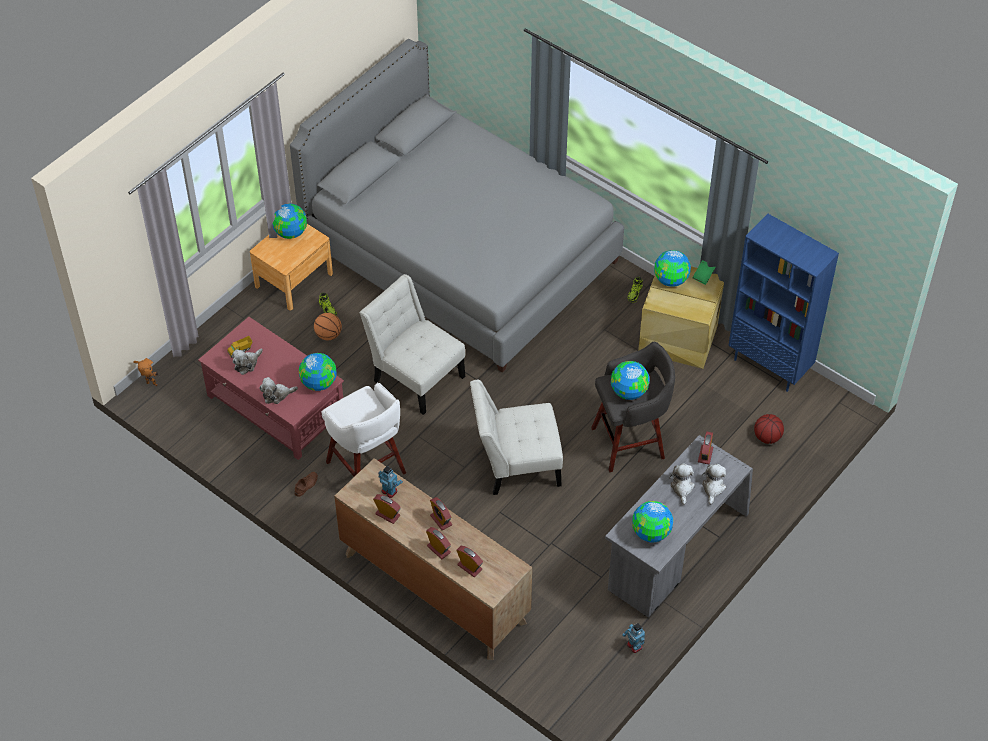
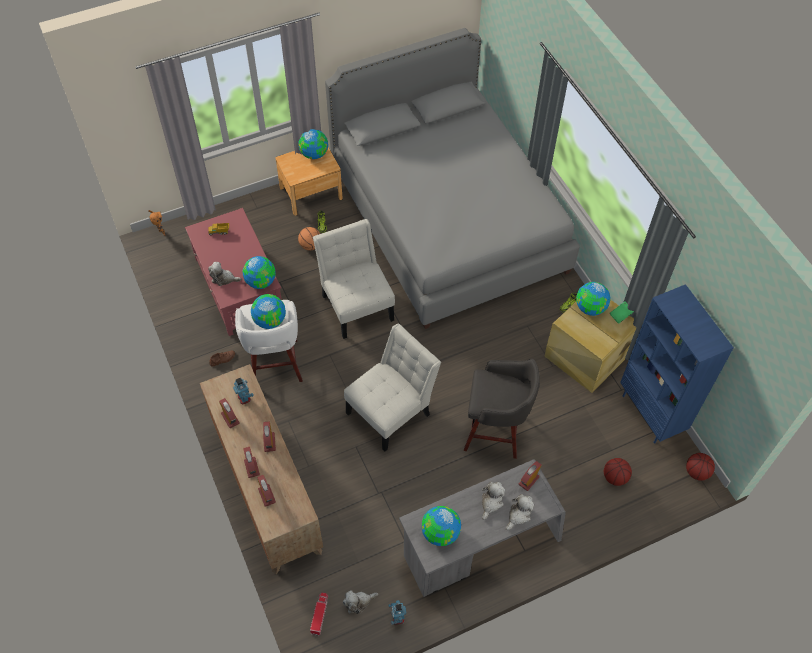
camera: 25 degrees right, 5 degrees up
(247, 364) = (217, 244): plush toy -> plush toy (358, 602)
(516, 464) = (391, 411): white chair -> white chair turned 120 degrees clockwise
(558, 676) = (319, 615): none -> toy truck
(628, 391) = (494, 393): globe -> globe (269, 320)
(840, 402) = (697, 472): none -> basketball

